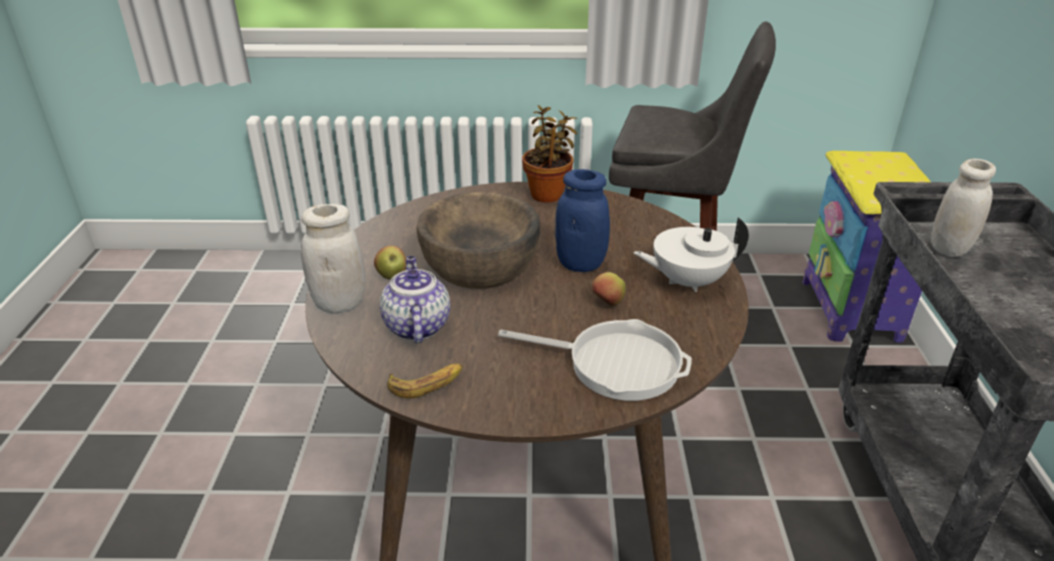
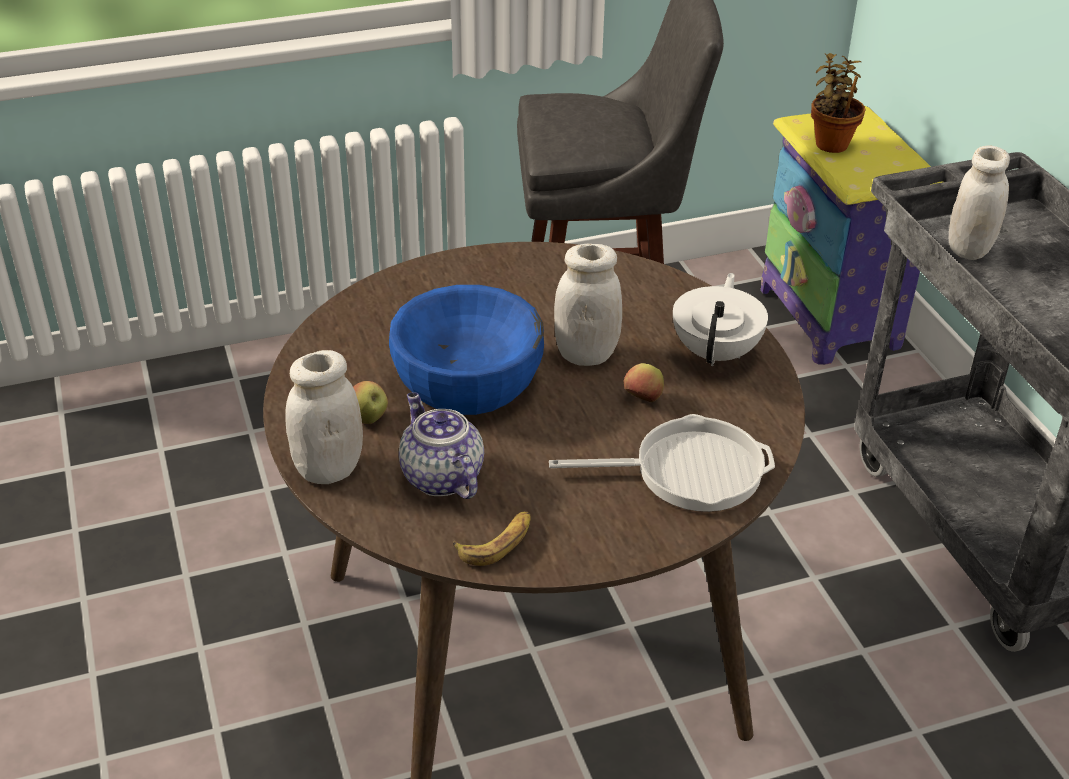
camera: 20 degrees left, 5 degrees up
(480, 264) = (468, 380): brown bowl -> blue bowl
(548, 193) = (494, 261): potted plant -> potted plant (831, 142)
(580, 264) = (586, 354): blue jar -> white jar
(687, 281) = (716, 352): white teapot -> white teapot turned 135 degrees clockwise

